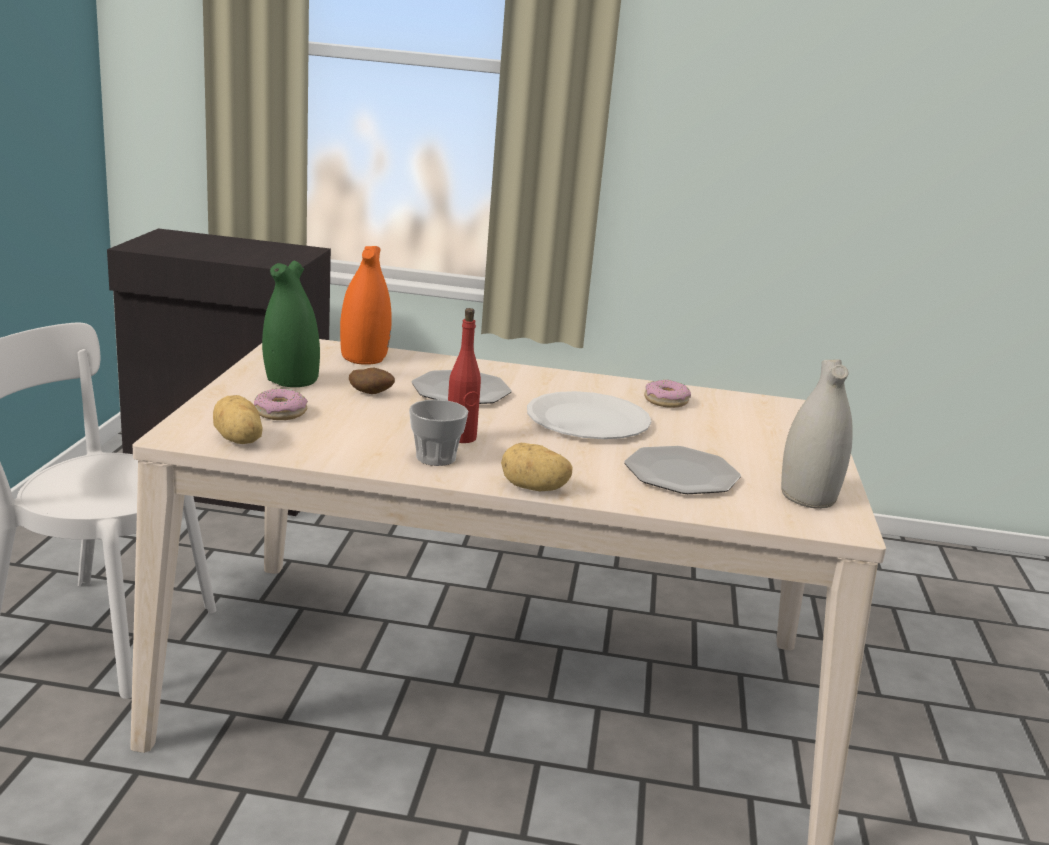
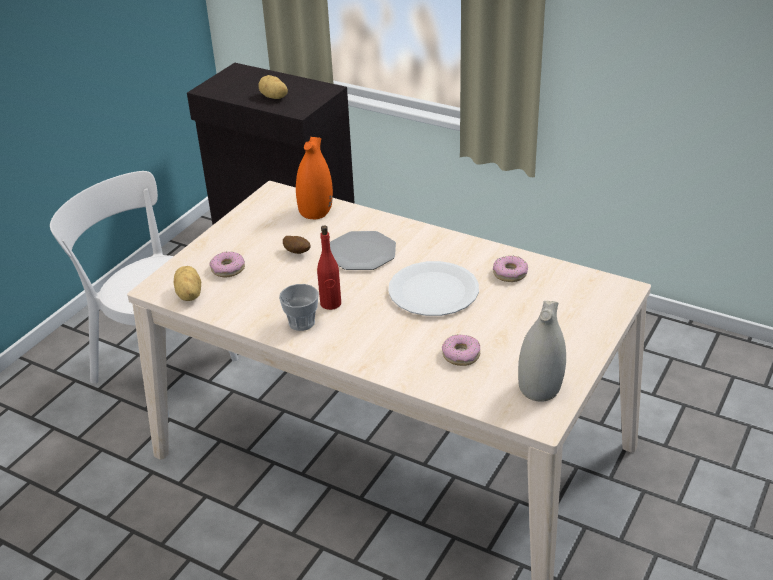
camera: 25 degrees right, 15 degrees up
(291, 381) = (252, 235): green vase -> none
(533, 488) = (347, 359): potato -> potato (274, 97)
(681, 474) = (461, 355): plate -> donut

